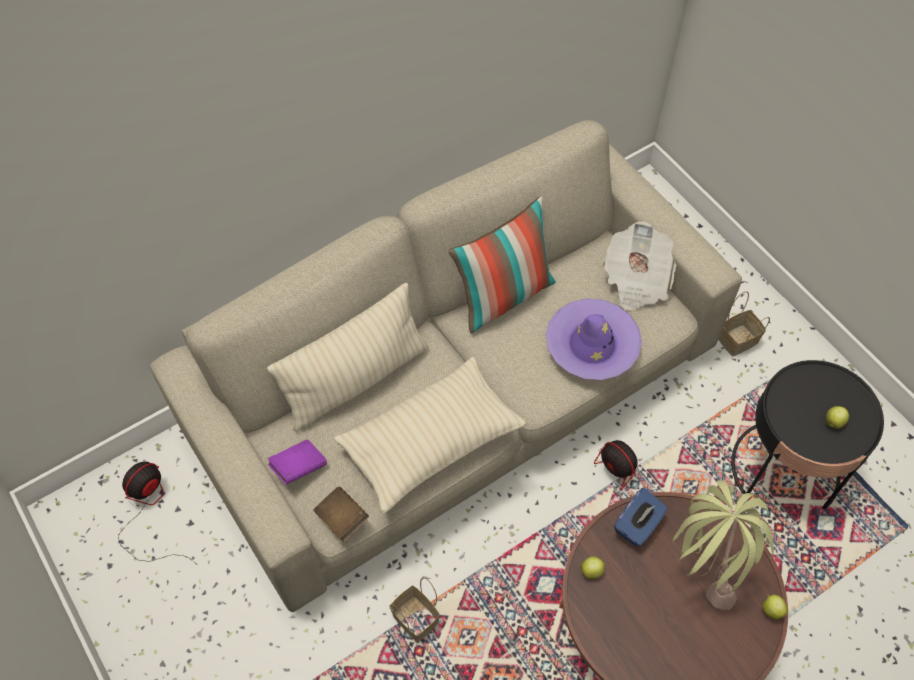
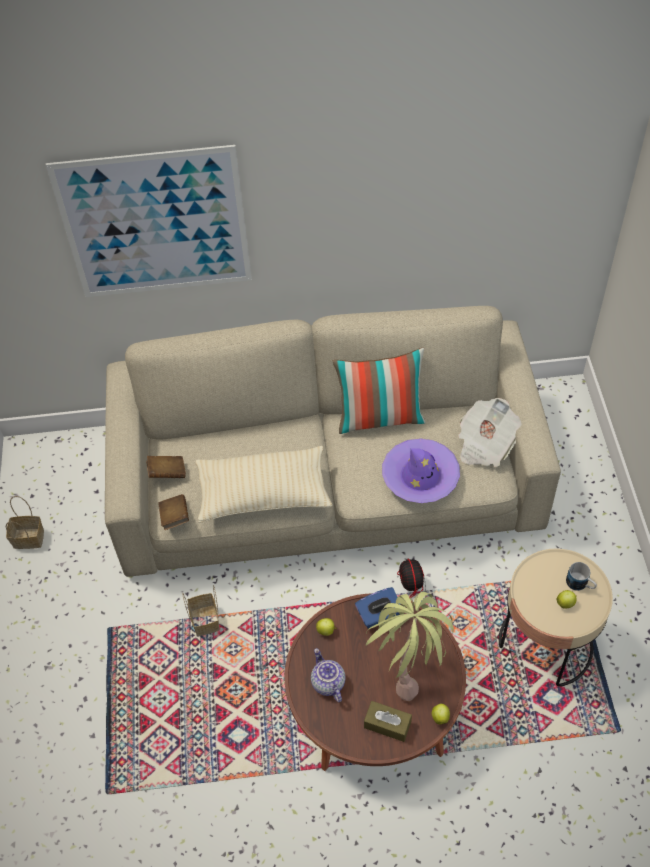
camera: 30 degrees right, 5 degrees down
(149, 511) = (75, 472): fan -> none
(186, 159) = (155, 224): none -> picture
(298, 467) = (167, 473): purple book -> brown book
(356, 380) = (241, 433): beige pillow -> none
(630, 632) = (327, 683): none -> teapot
(722, 647) = (387, 724): none -> brown tissue box
(737, 341) = (568, 534): basket -> basket (27, 539)
(785, 469) = (546, 644): black side table -> beige side table
(835, 394) = (580, 584): none -> mug

